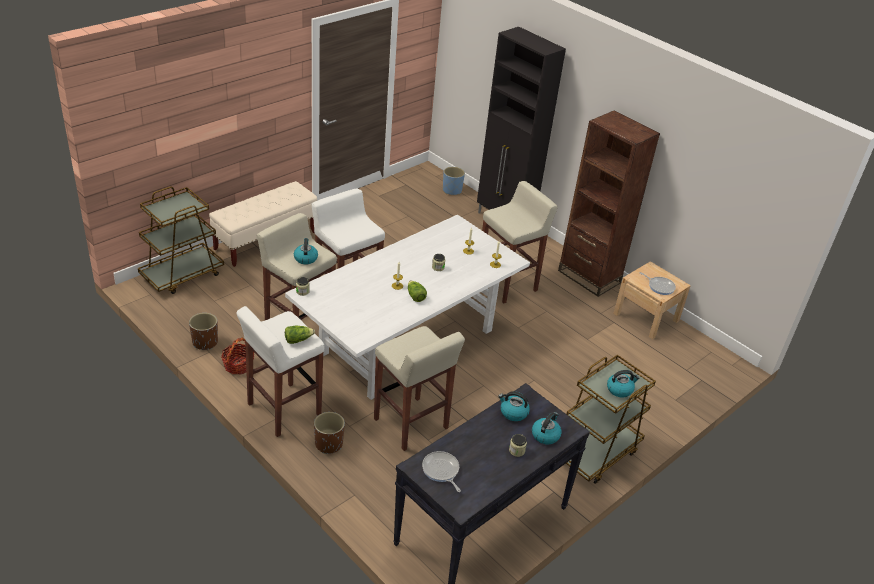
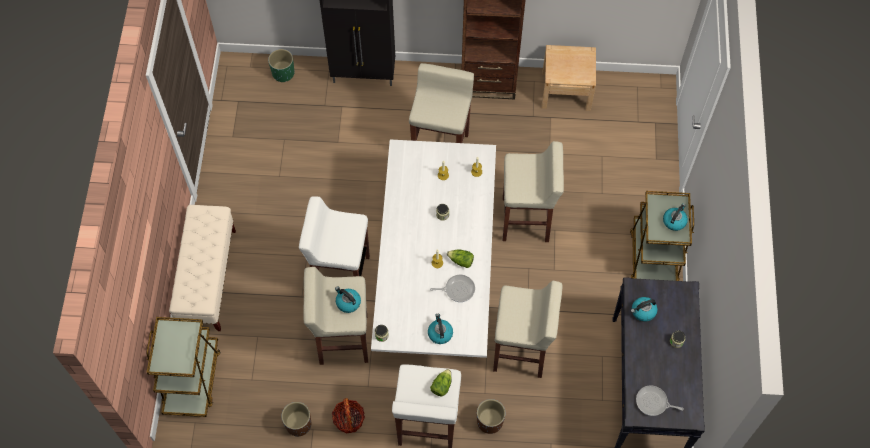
camera: 40 degrees left, 25 degrees up
(452, 190) = (283, 73): blue planter -> green planter
(519, 360) = (526, 220): none -> beige stool
(545, 435) = (678, 311): kettle -> kettle (440, 333)
(660, 286) = (578, 69): frying pan -> frying pan (458, 289)

